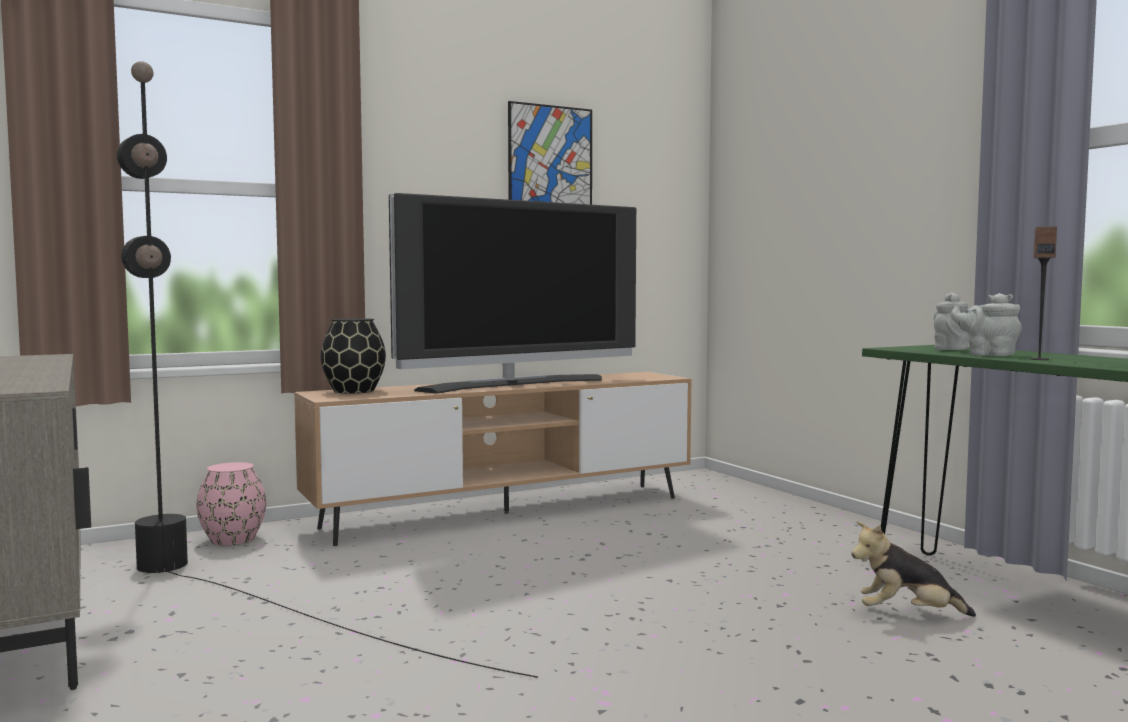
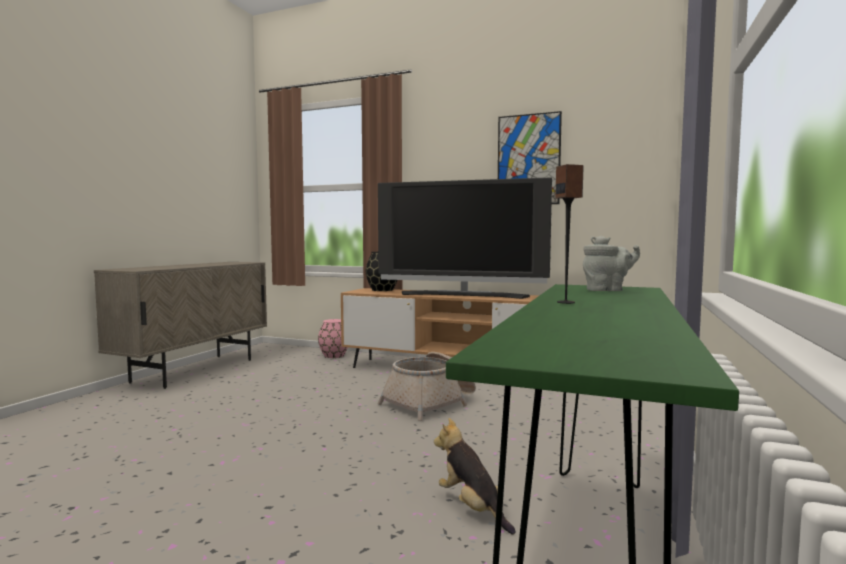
camera: 50 degrees right, 0 degrees up
(240, 592) = (278, 374): black floor lamp -> none
(588, 552) = (431, 403): none -> basket
(987, 354) = (576, 295): grey teapot -> none

